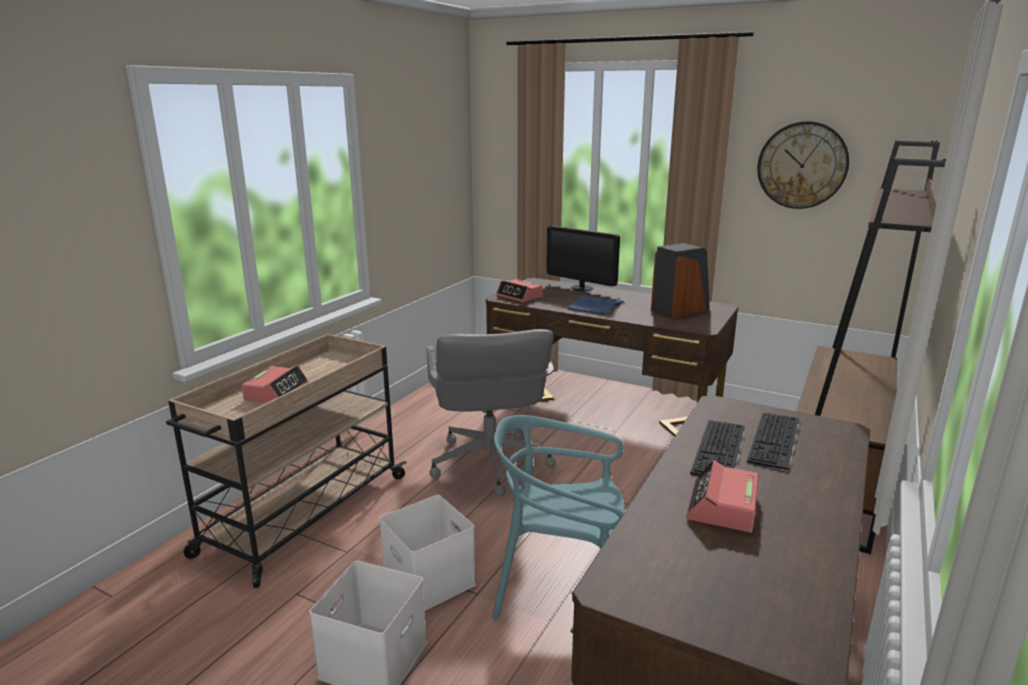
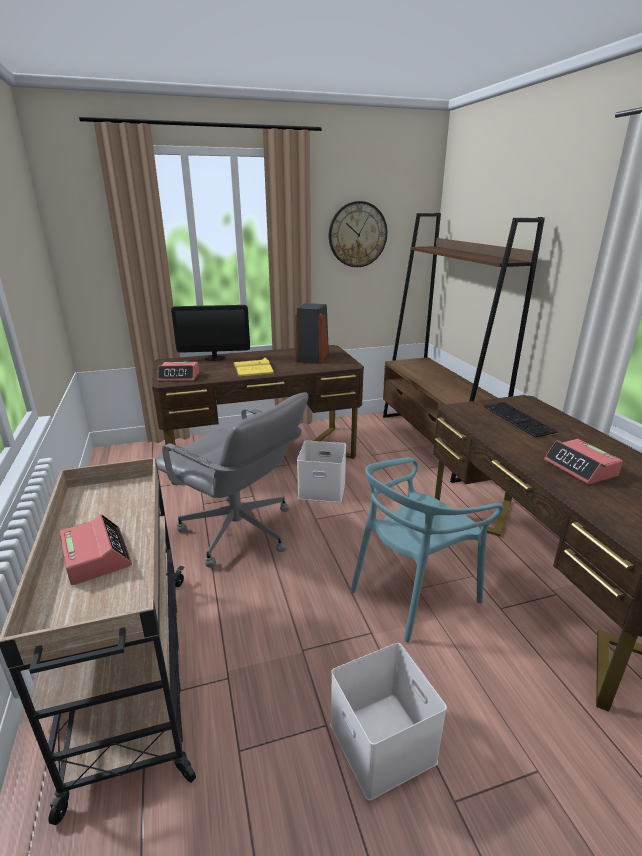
camera: 45 degrees left, 5 degrees up
(427, 580) = (325, 649): white storage box -> white storage box (321, 489)
(595, 306) = (253, 368): blue book -> yellow book
(720, 450) = (513, 436): keyboard -> none

